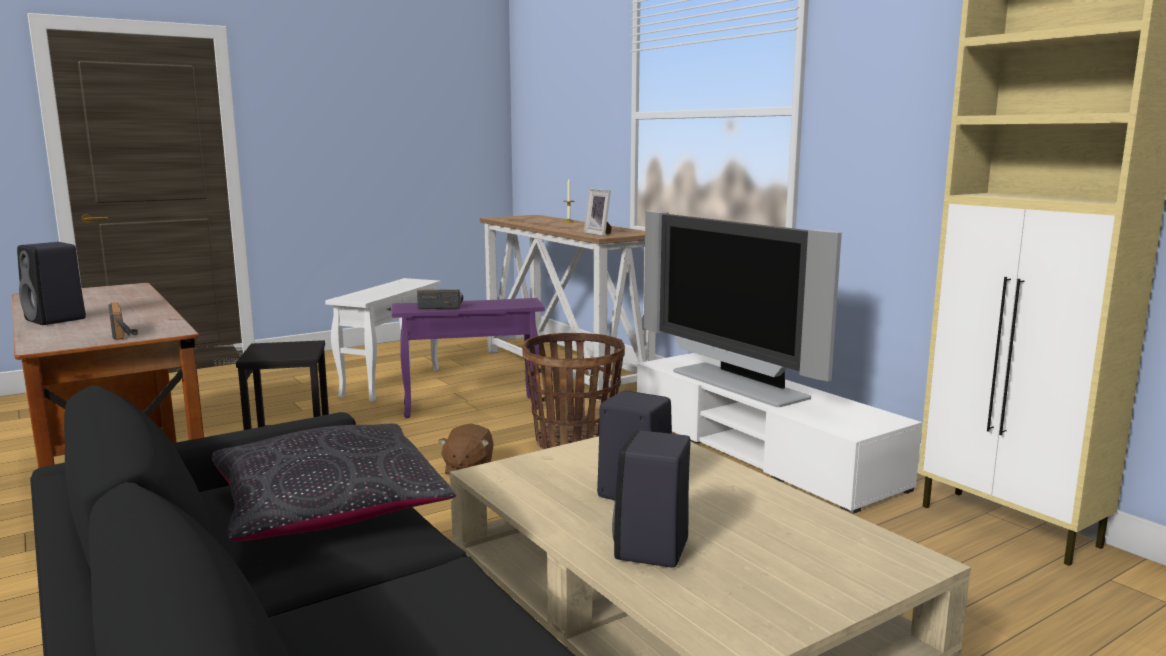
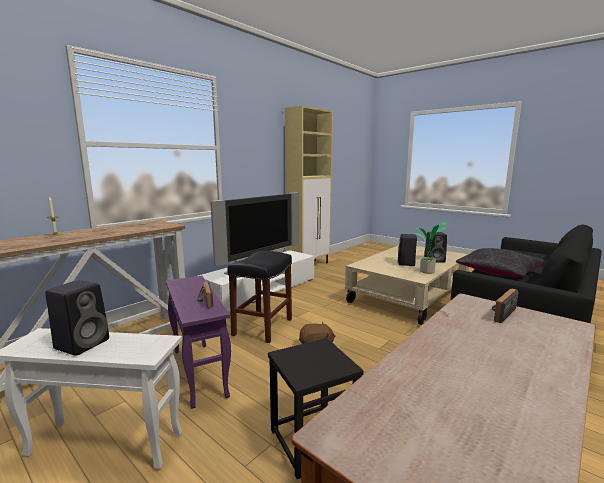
camera: 105 degrees left, 0 degrees up
(57, 319) = (535, 367): black speaker -> black speaker (83, 343)
(531, 498) = (427, 272): none -> potted plant
(574, 441) = (263, 326): basket -> black stool
(600, 234) = (160, 226): picture frame -> none

